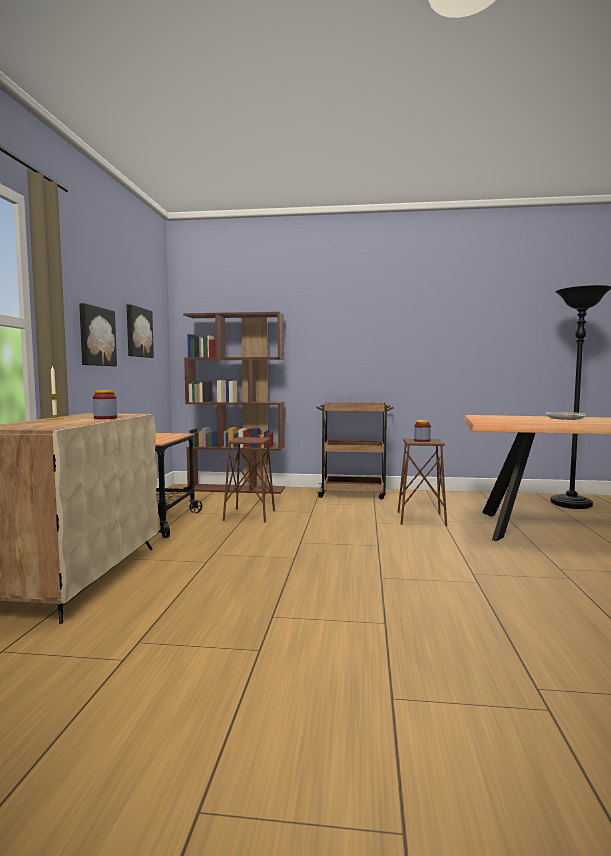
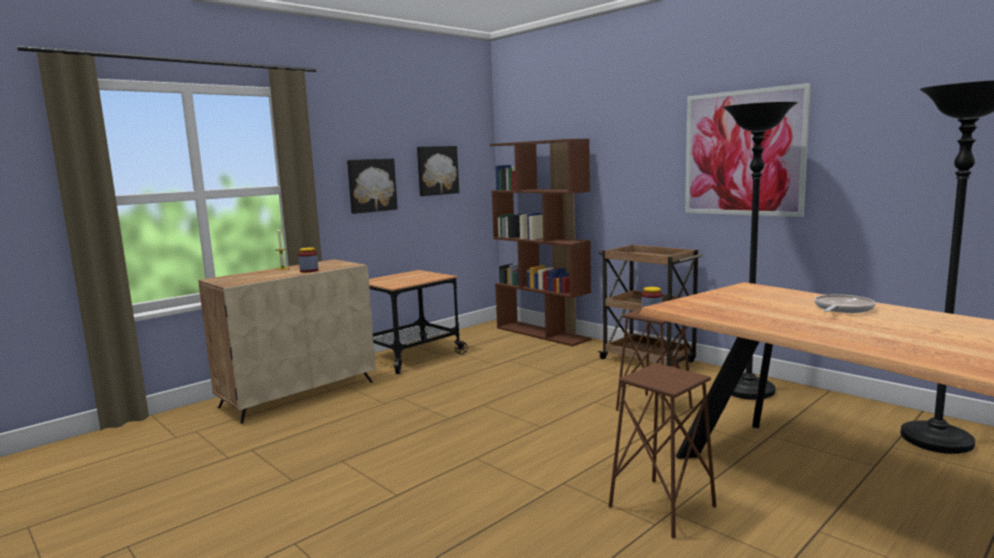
camera: 40 degrees right, 5 degrees up
(249, 515) = (496, 366): brown stool -> brown stool (662, 507)
(417, 331) = (743, 153): none -> picture
(446, 499) = (748, 391): none -> black floor lamp

